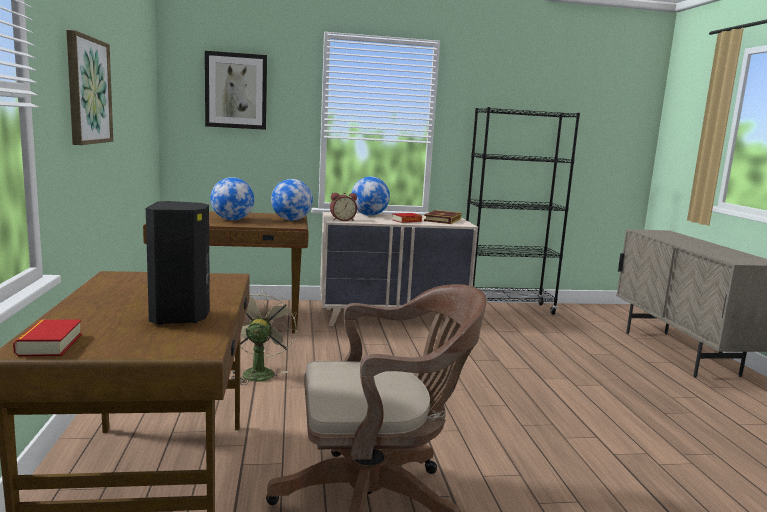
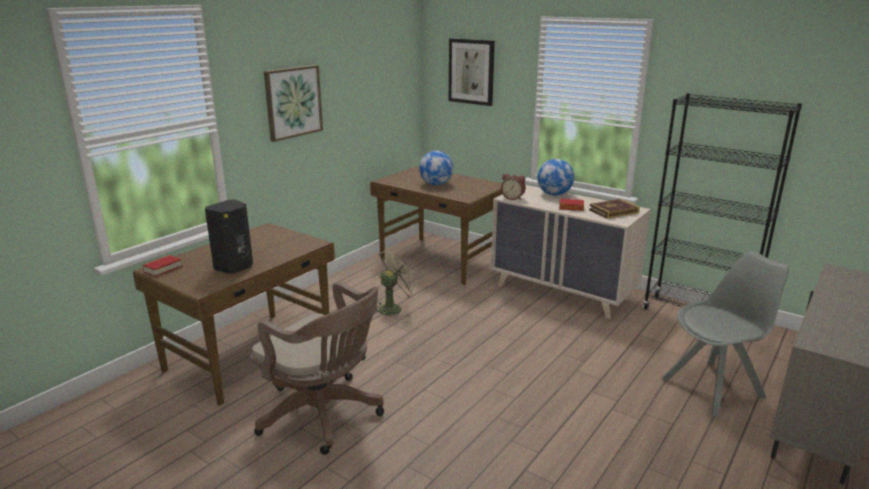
camera: 45 degrees right, 10 degrees up
(291, 220) = (480, 190): globe -> none
(596, 348) = (715, 387): none -> grey chair

